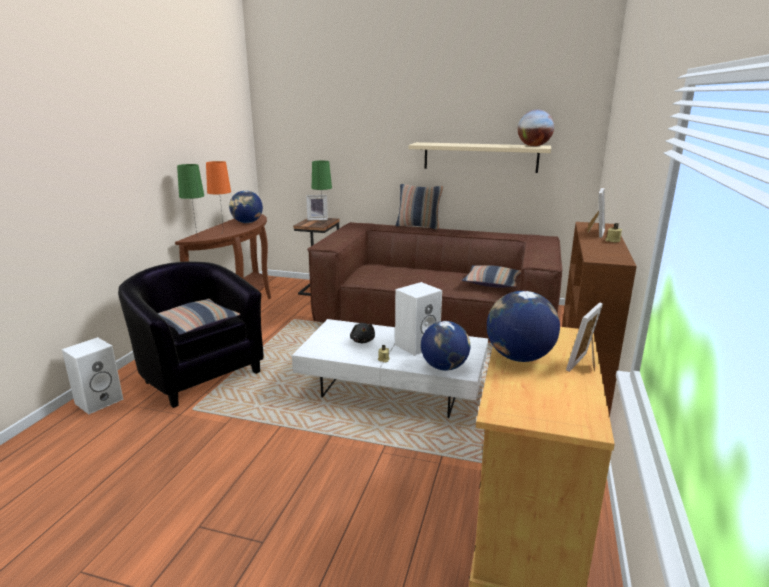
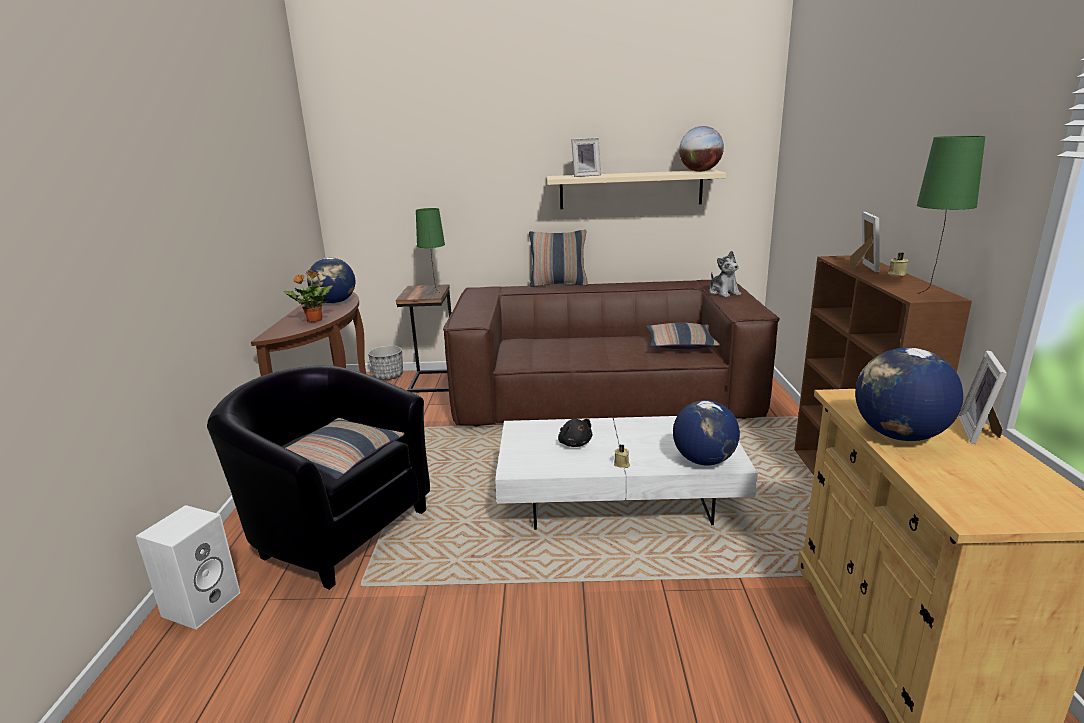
camera: 15 degrees left, 0 degrees up
(197, 238) = (282, 333): green table lamp -> green table lamp (929, 296)
(223, 233) = (314, 320): orange table lamp -> potted plant
(292, 281) = (388, 376): none -> planter
(317, 219) = (421, 288): picture frame -> picture frame (585, 175)
(417, 345) = (647, 437): white speaker -> none
(538, 246) = (723, 293): none -> plush toy

